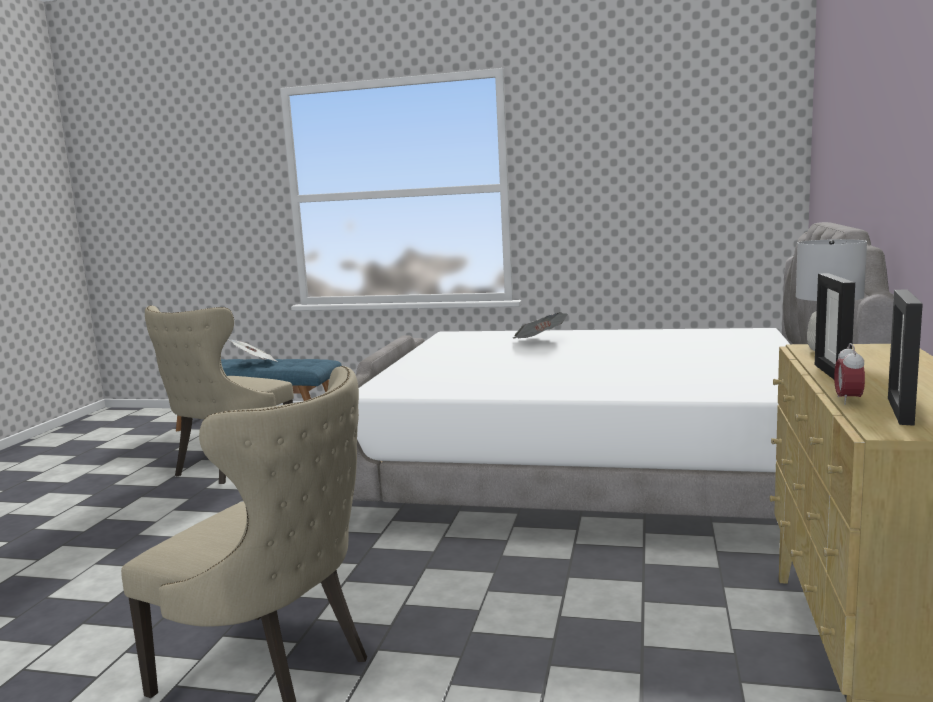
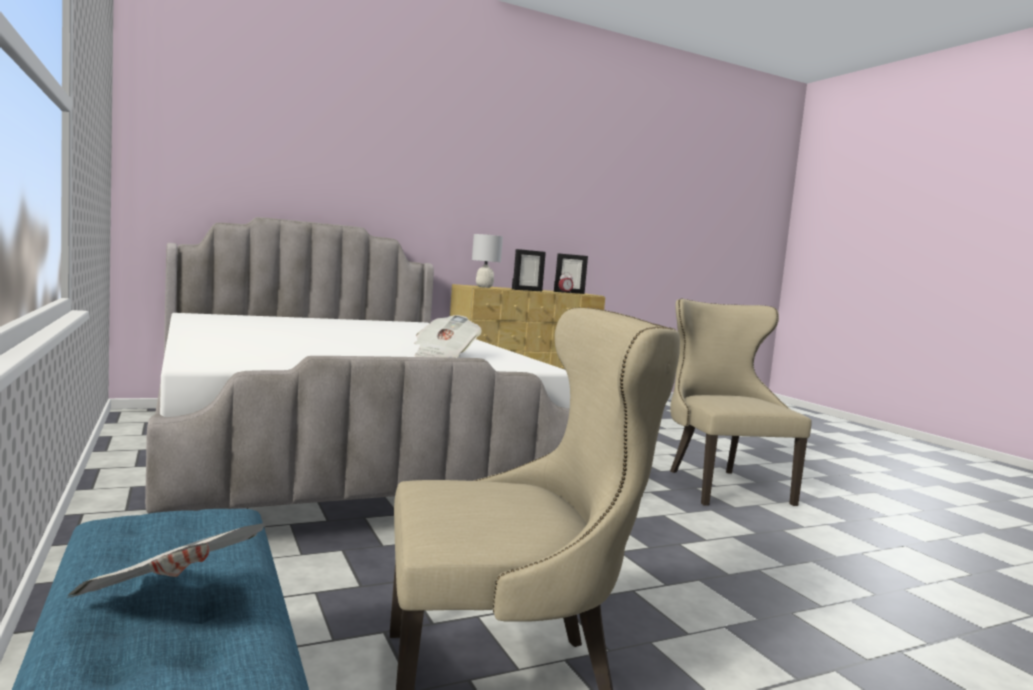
camera: 130 degrees left, 5 degrees down
(540, 341) = (259, 343): newspaper -> newspaper (443, 356)

